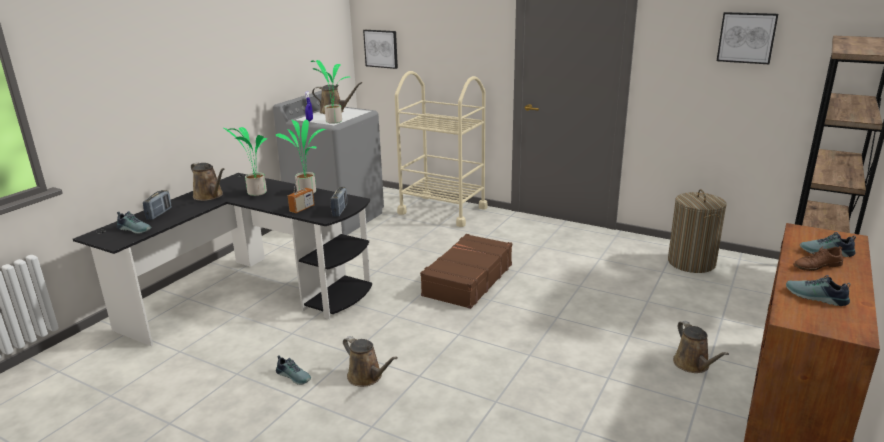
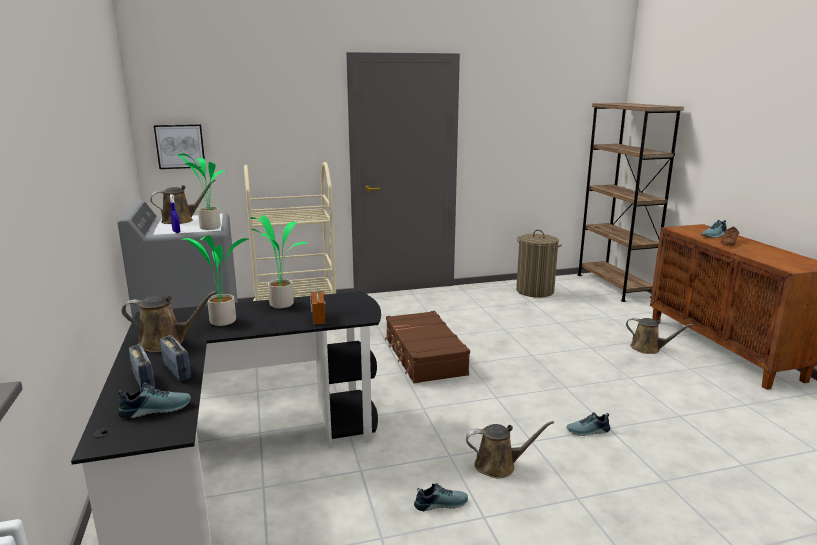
camera: 45 degrees left, 5 degrees down
(340, 210) = (361, 308): radio -> radio (177, 371)
(746, 37) = (539, 108): picture -> none
(815, 297) = (769, 256): shoe -> shoe (588, 431)

